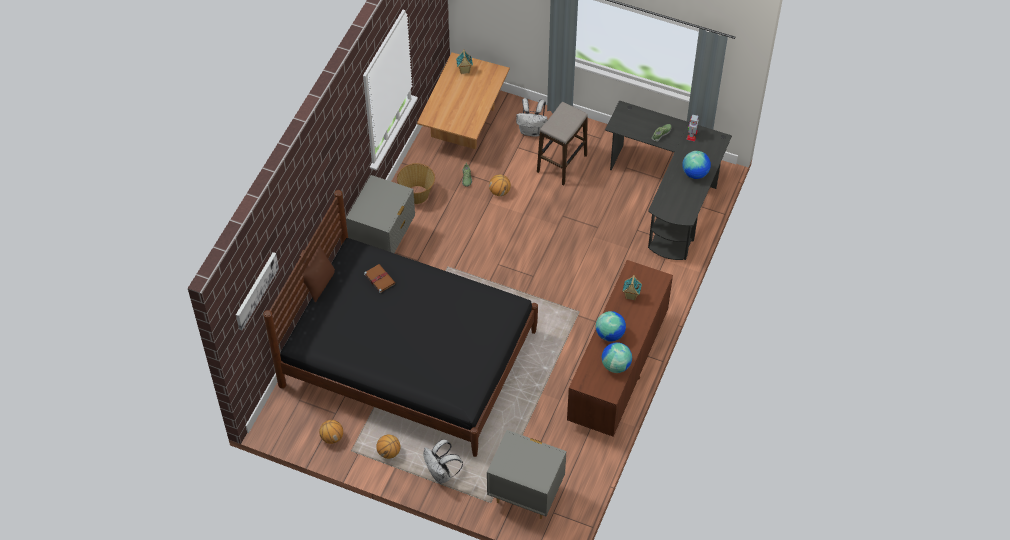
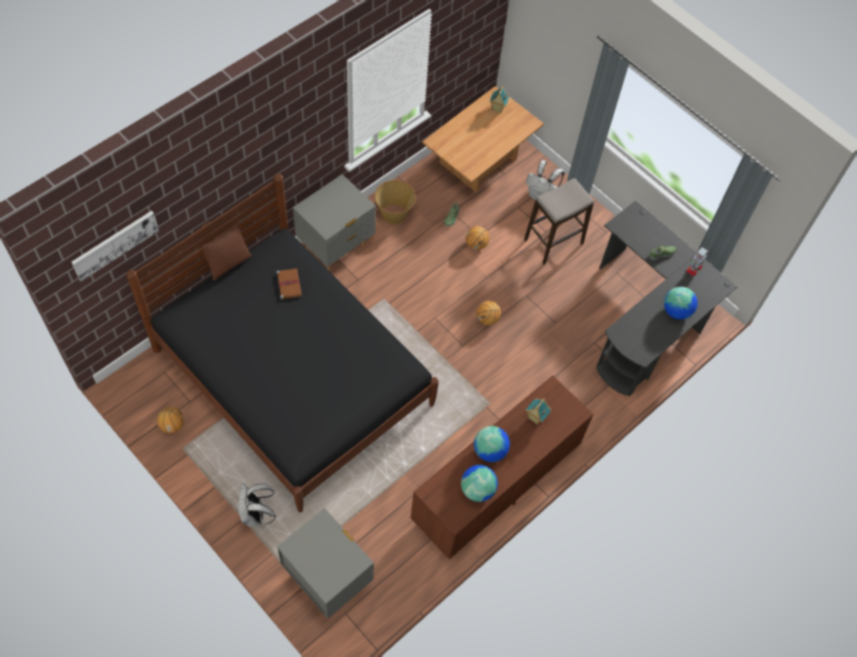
camera: 20 degrees right, 5 degrees up
(389, 452) = (218, 467): basketball -> basketball (487, 319)

